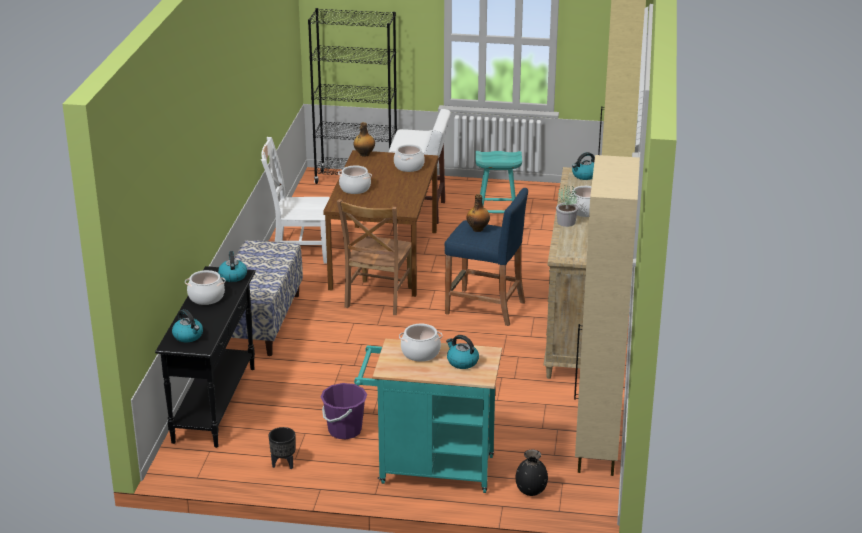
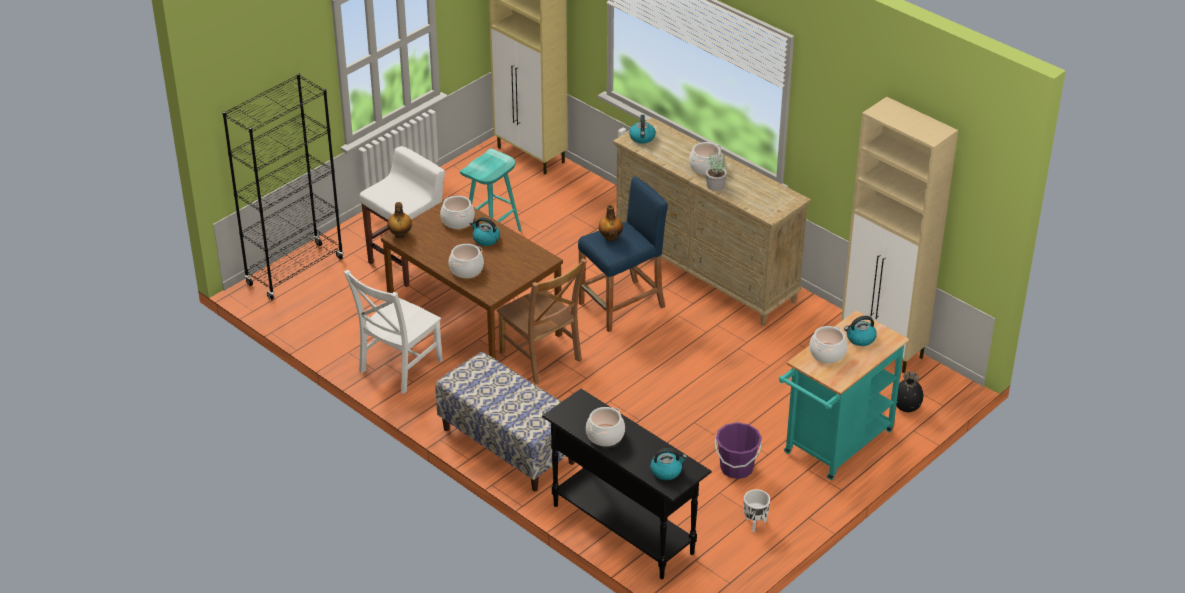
camera: 55 degrees left, 10 degrees up
(233, 276) = (580, 405): kettle -> kettle (485, 239)
(283, 464) = (754, 524): black planter -> white planter

